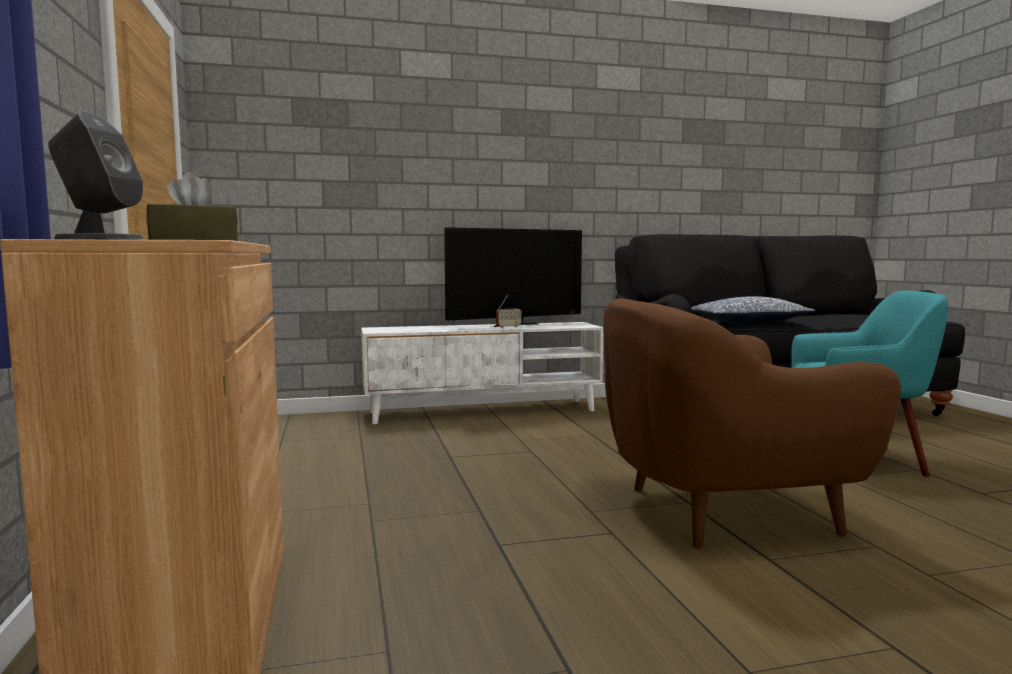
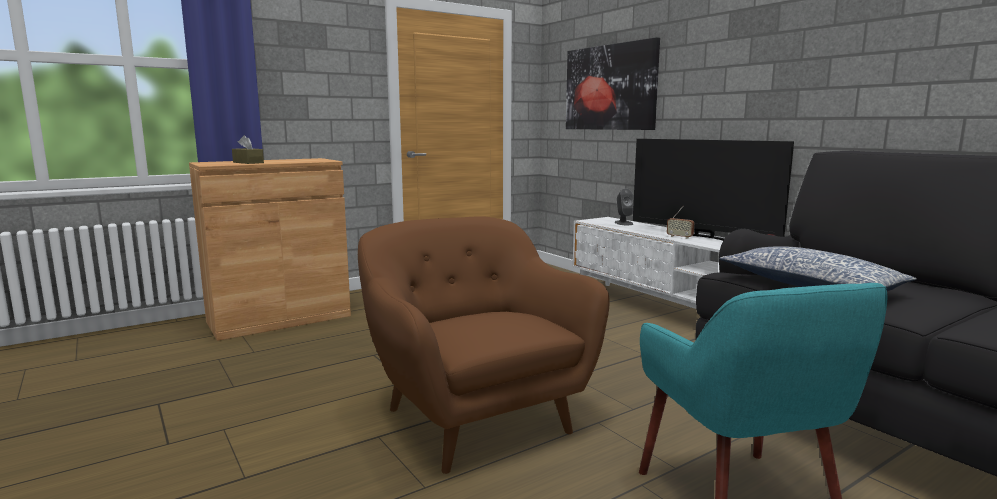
camera: 70 degrees right, 5 degrees up
(98, 239) = (210, 162): grey speaker -> grey speaker (623, 223)
(344, 167) = (610, 87): none -> picture

